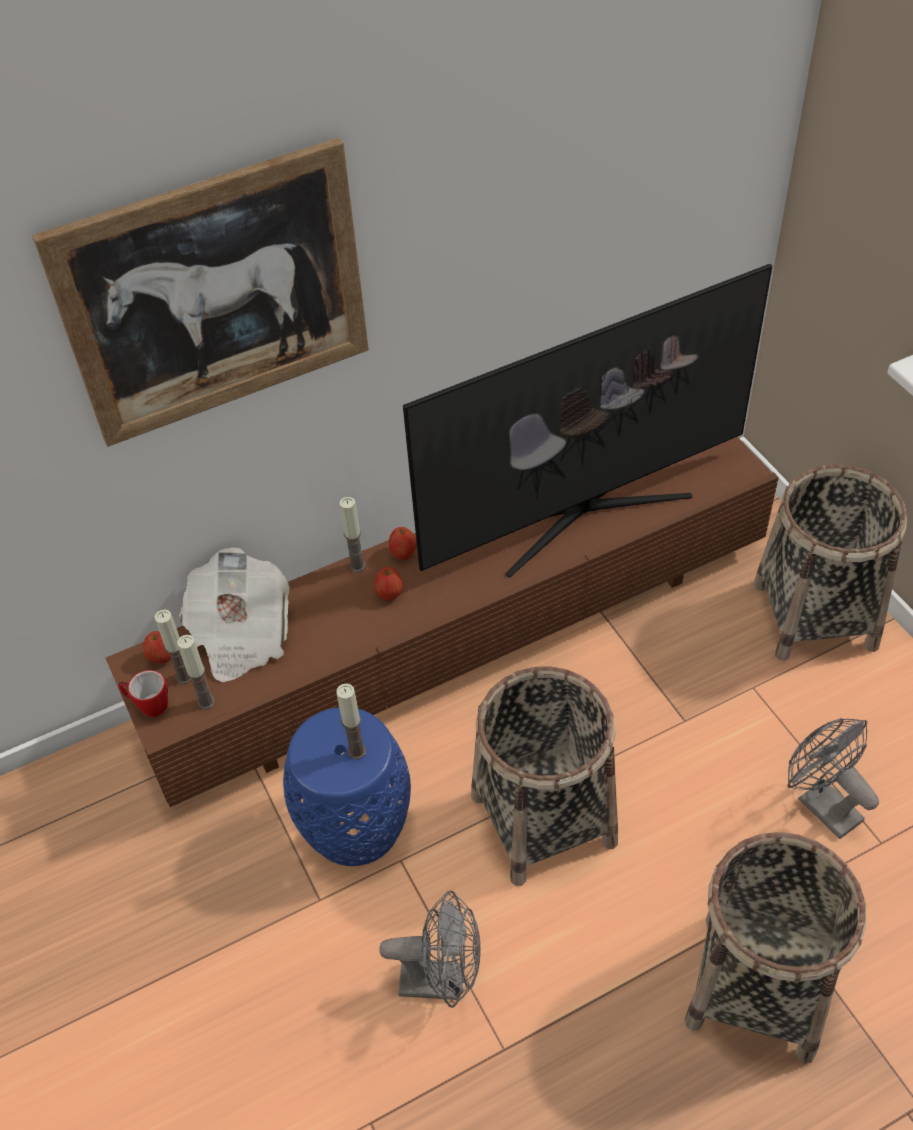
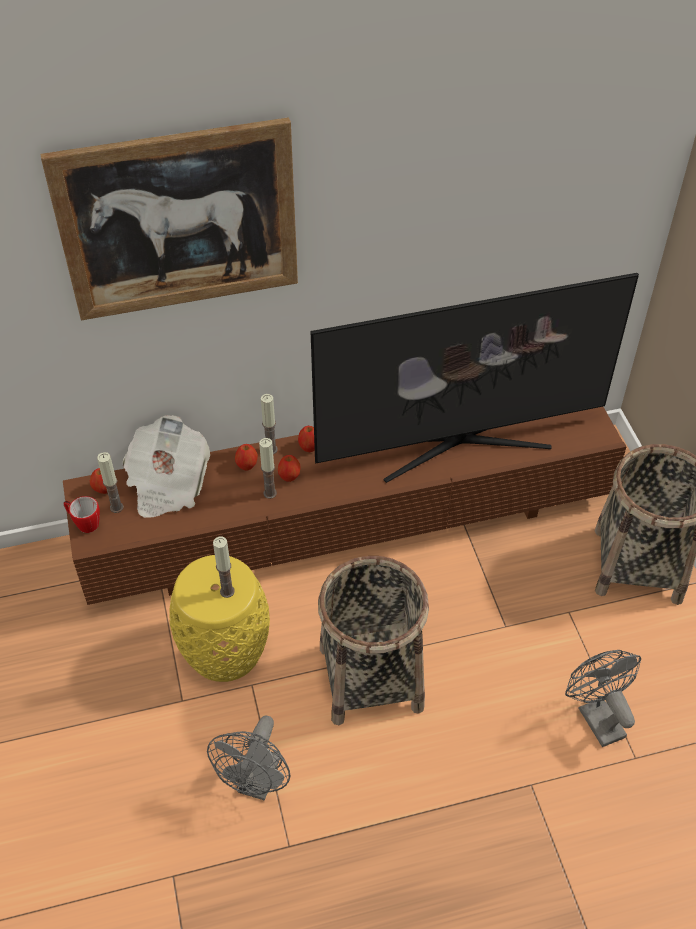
camera: 10 degrees right, 0 degrees up
(206, 702) = (127, 530): candle -> candle (270, 493)
(333, 591) = (247, 465): none -> apple
(355, 825) = (225, 650): blue stool -> yellow stool
(442, 981) = (257, 783): grey fan -> grey fan turned 90 degrees clockwise
(757, 986) = (500, 845): basket -> none

